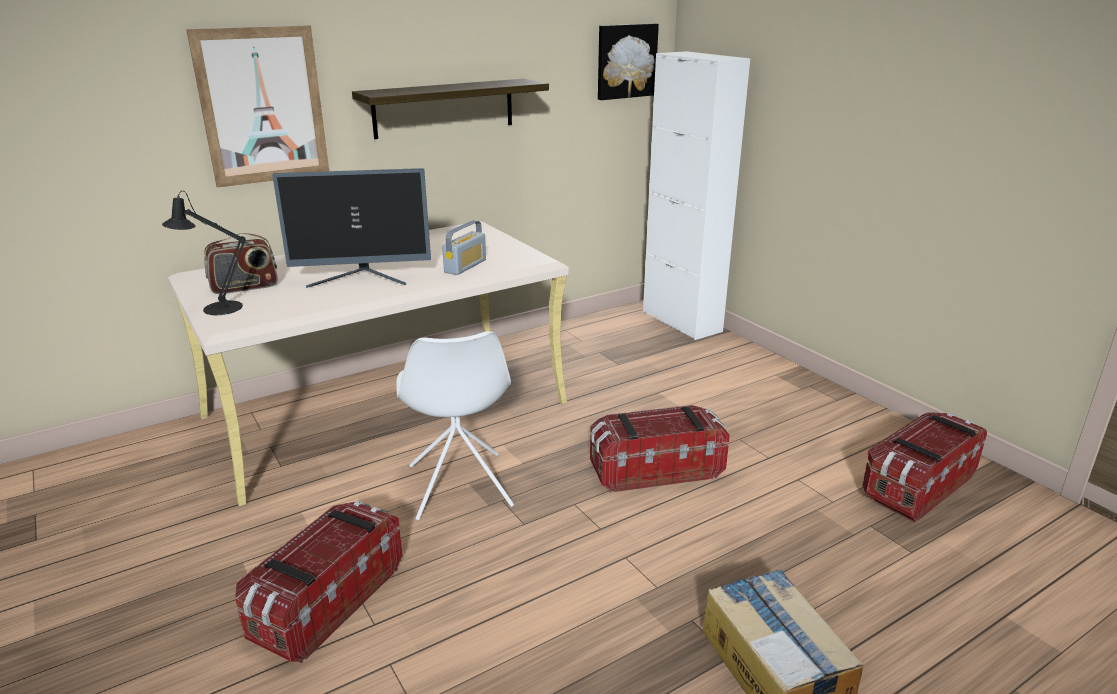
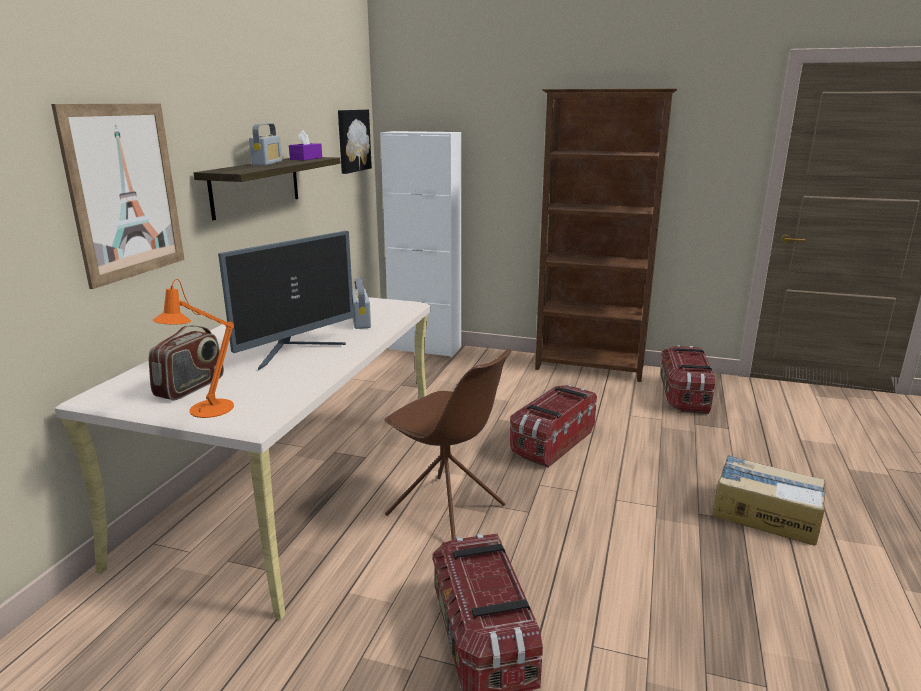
camera: 40 degrees left, 5 degrees down
(216, 308) = (206, 410): black table lamp -> orange table lamp
(448, 86) = (267, 163): none -> radio
(459, 487) = (447, 511): white chair -> brown chair
(508, 82) = (306, 158): none -> purple tissue box
(842, 406) = (590, 368): none -> brown bookcase

